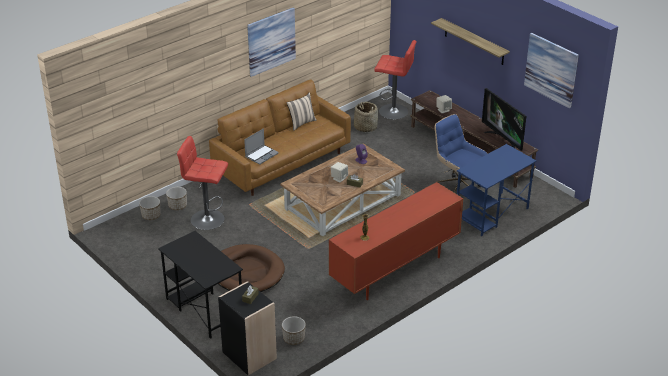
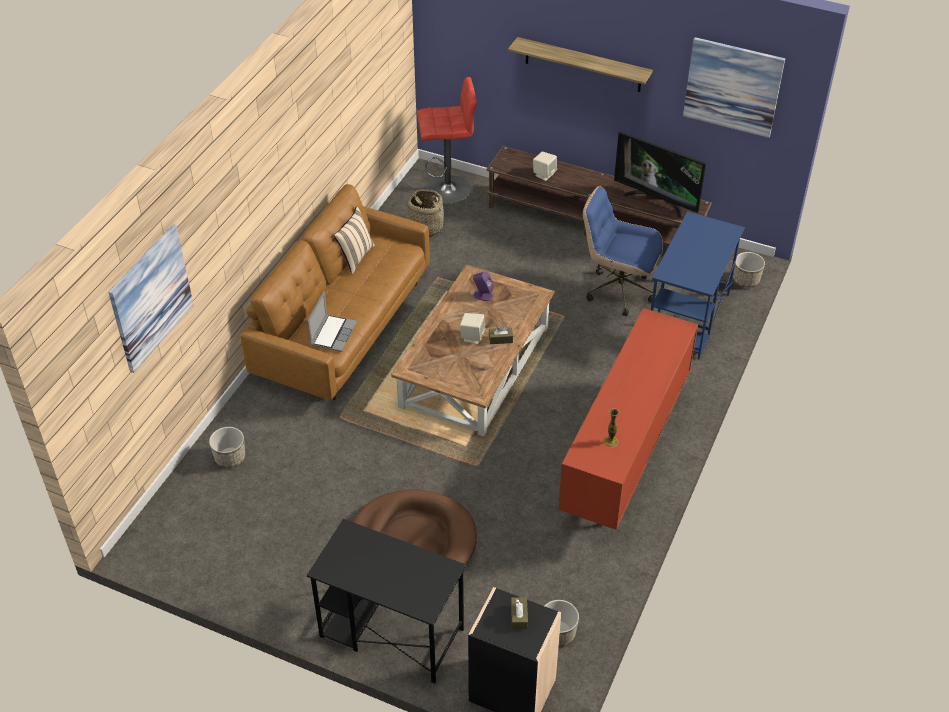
camera: 25 degrees left, 10 degrees up
(151, 216) = (198, 491): planter -> planter (746, 280)
(207, 219) = (292, 466): red stool -> none
(271, 41) = (292, 146): picture -> picture (151, 298)

